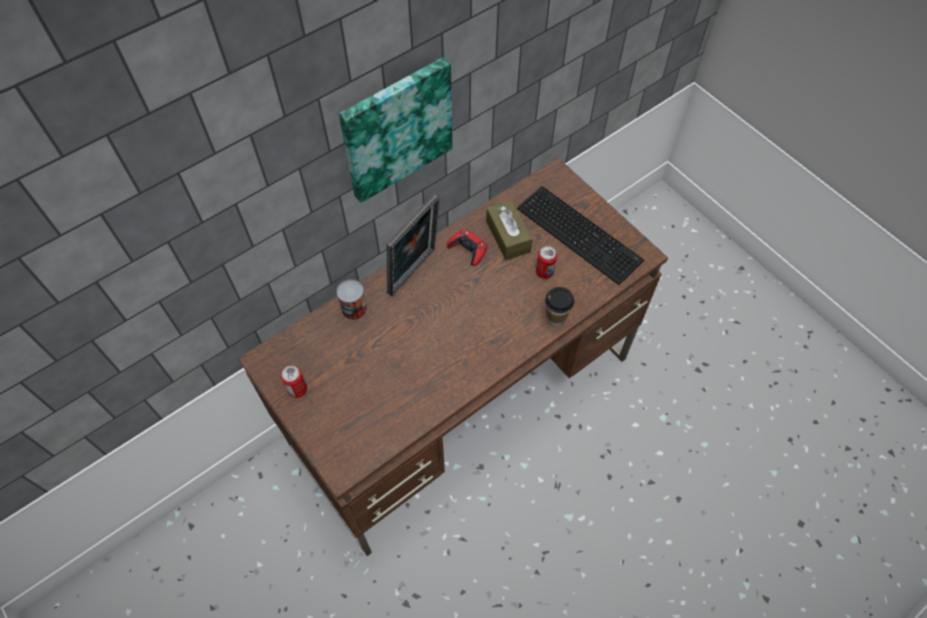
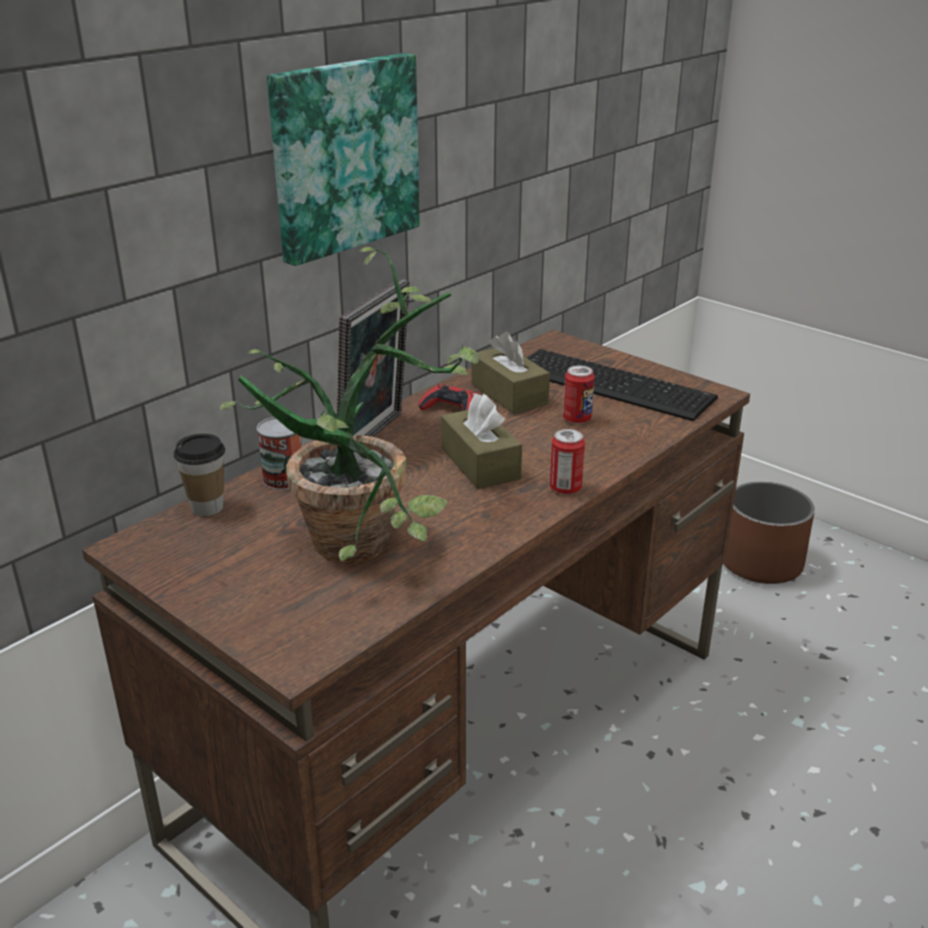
camera: 10 degrees left, 30 degrees down
(297, 389) = (196, 572): can -> can (565, 488)
(397, 379) = (374, 542): none -> potted plant
(473, 311) = (480, 463): none -> brown tissue box
(555, 319) = (613, 459): cup -> cup (207, 507)
(687, 283) = (761, 562): none -> brown planter

